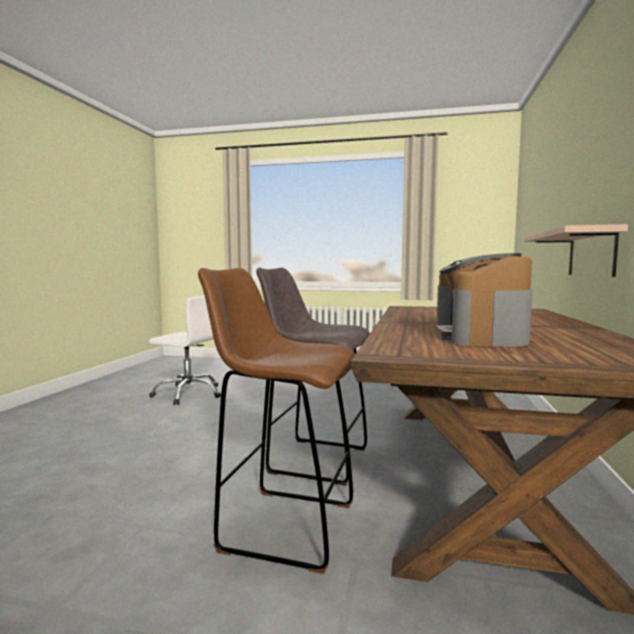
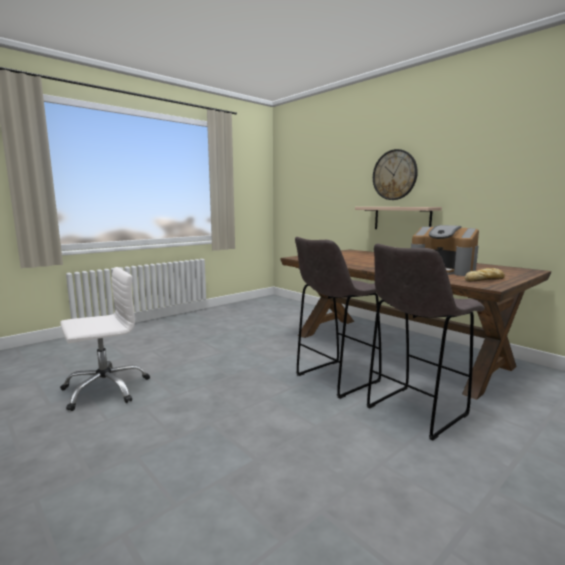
camera: 55 degrees left, 5 degrees up
(284, 526) = (414, 412): brown stool -> grey stool
(445, 351) = (485, 280): none -> bread
(589, 175) = (394, 175): none -> wall clock

